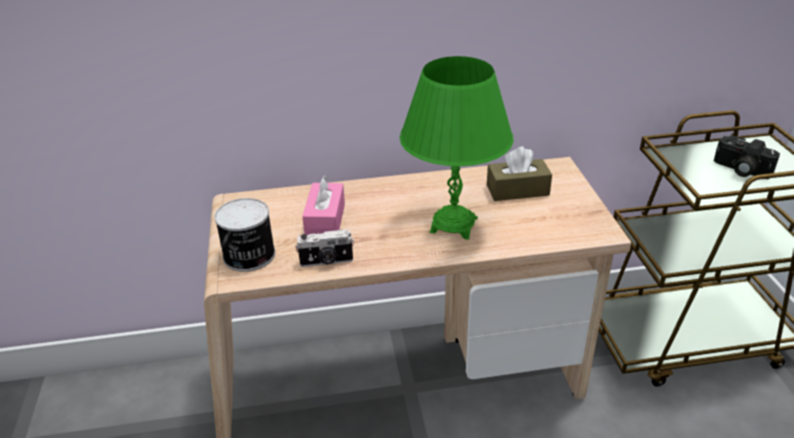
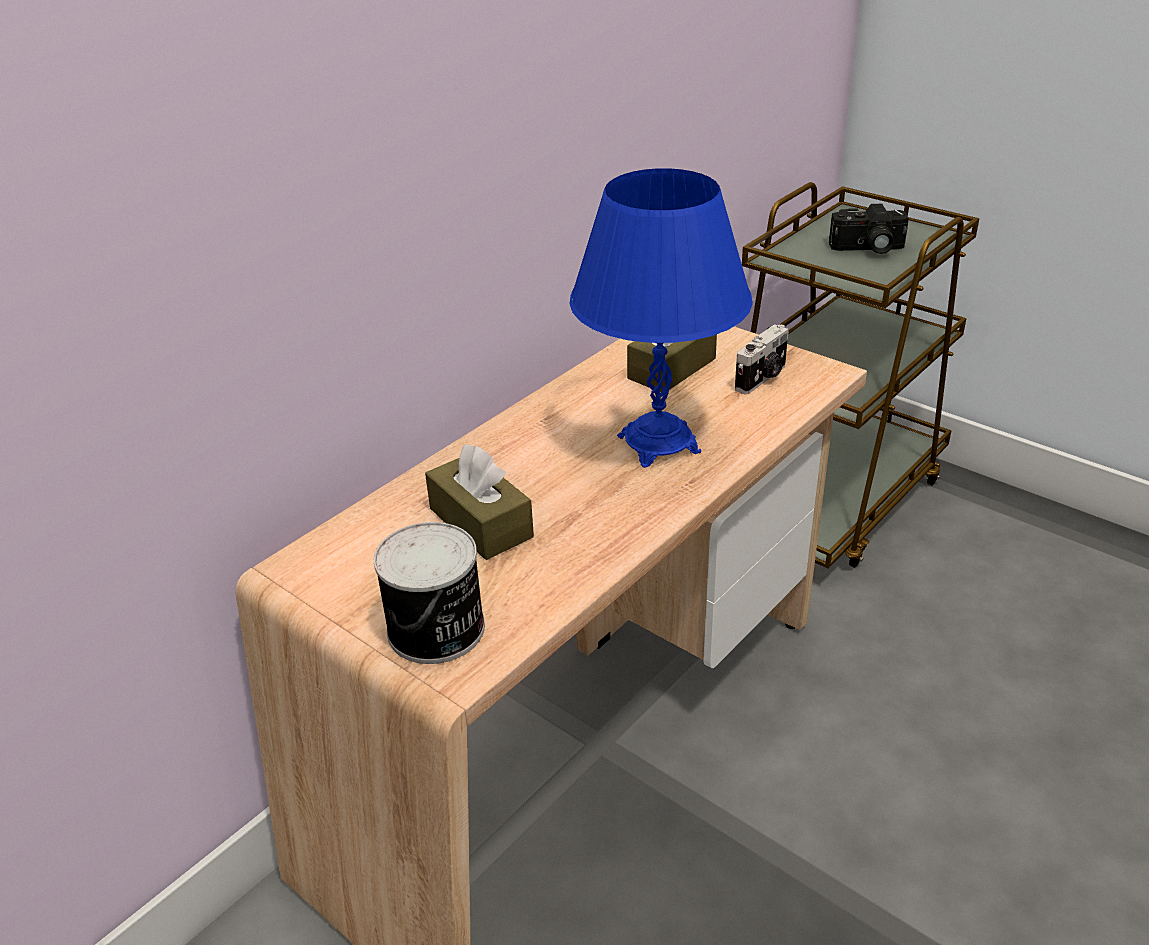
camera: 40 degrees left, 0 degrees up
(325, 220) = (481, 523): pink tissue box -> brown tissue box
(326, 262) = (565, 574): camera -> camera (762, 378)
(453, 225) = (658, 444): green table lamp -> blue table lamp

